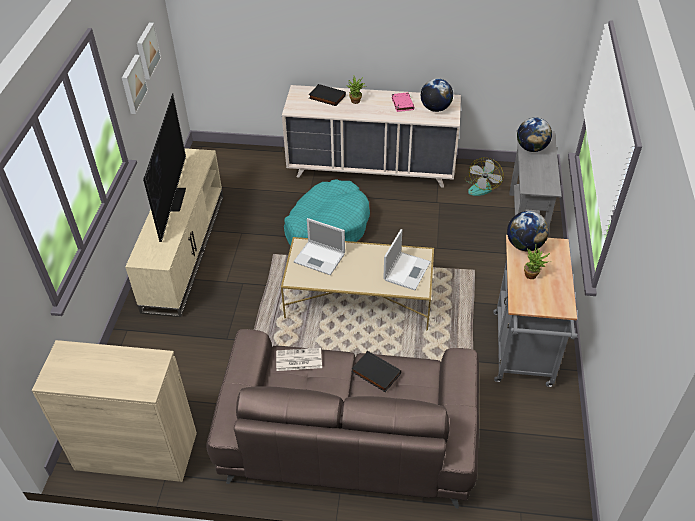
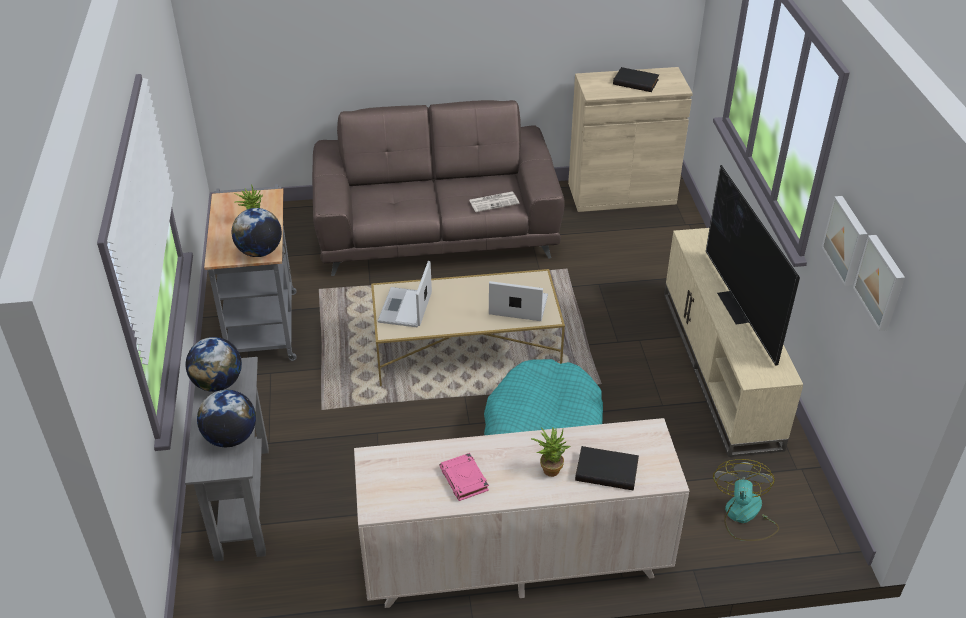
camera: 165 degrees right, 5 degrees down
(375, 373) = (415, 203): black book -> black book (636, 82)
(435, 108) = (401, 479): globe -> globe (218, 383)
(481, 186) = (313, 560): fan -> fan (744, 516)

